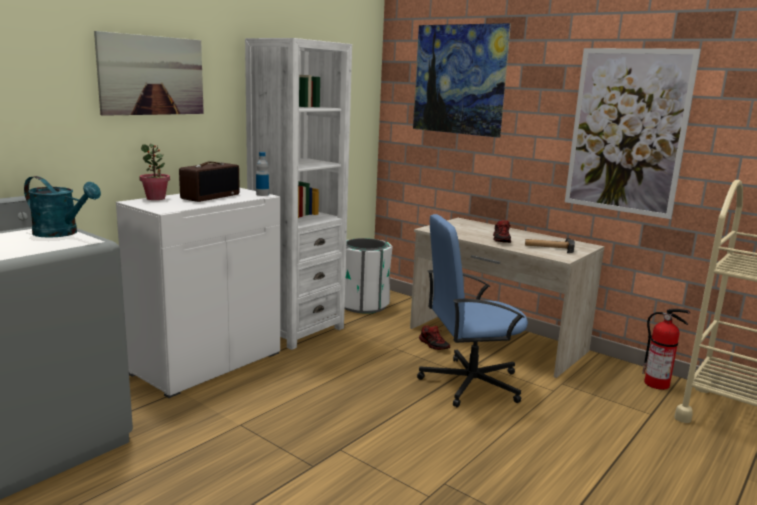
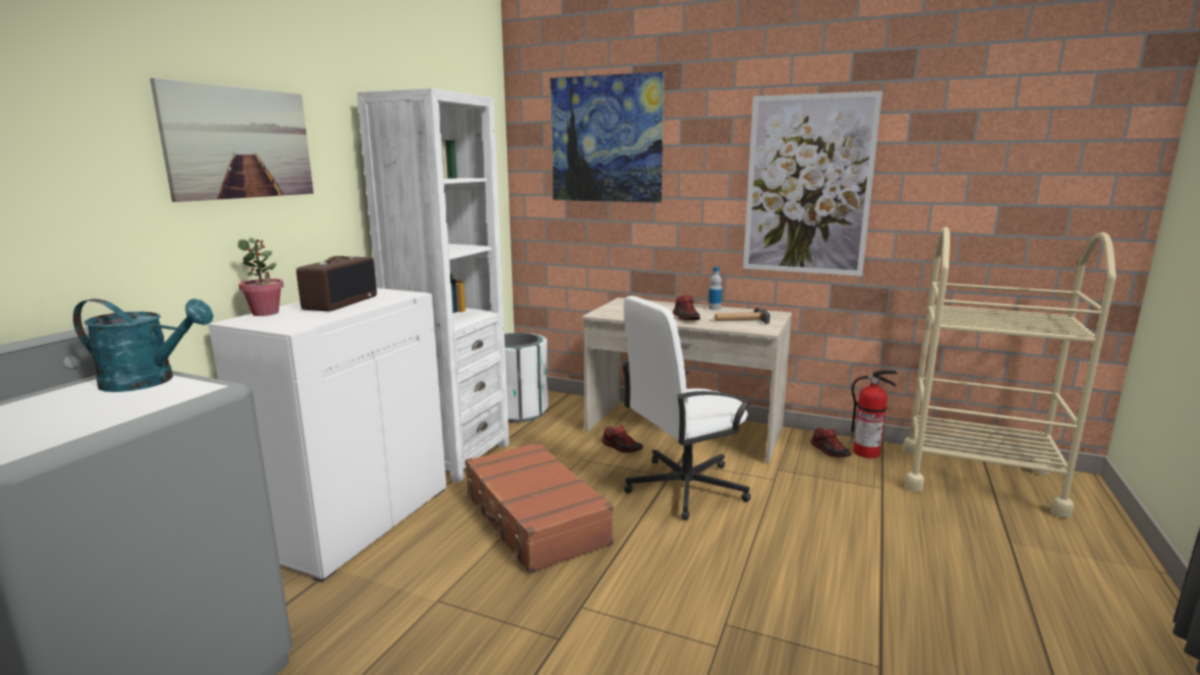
camera: 15 degrees left, 0 degrees up
(262, 194) = (407, 293): bottle -> bottle (714, 308)
(335, 385) = (534, 519): none -> brown suitcase
(469, 383) = (683, 487): blue office chair -> white office chair
(621, 377) = (830, 451): none -> shoe

